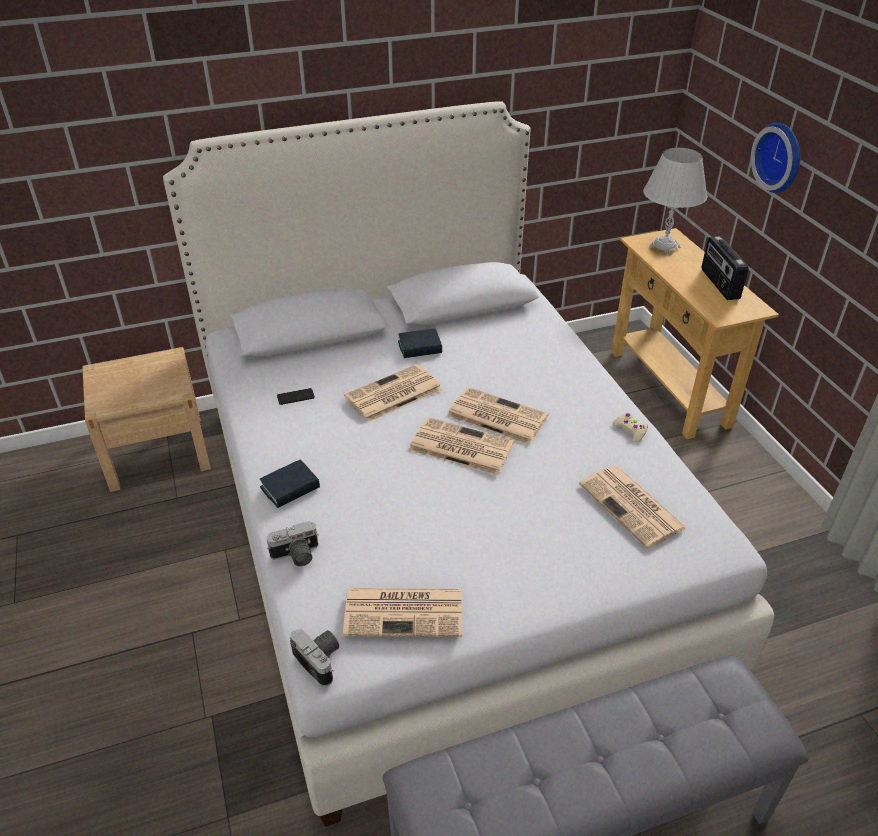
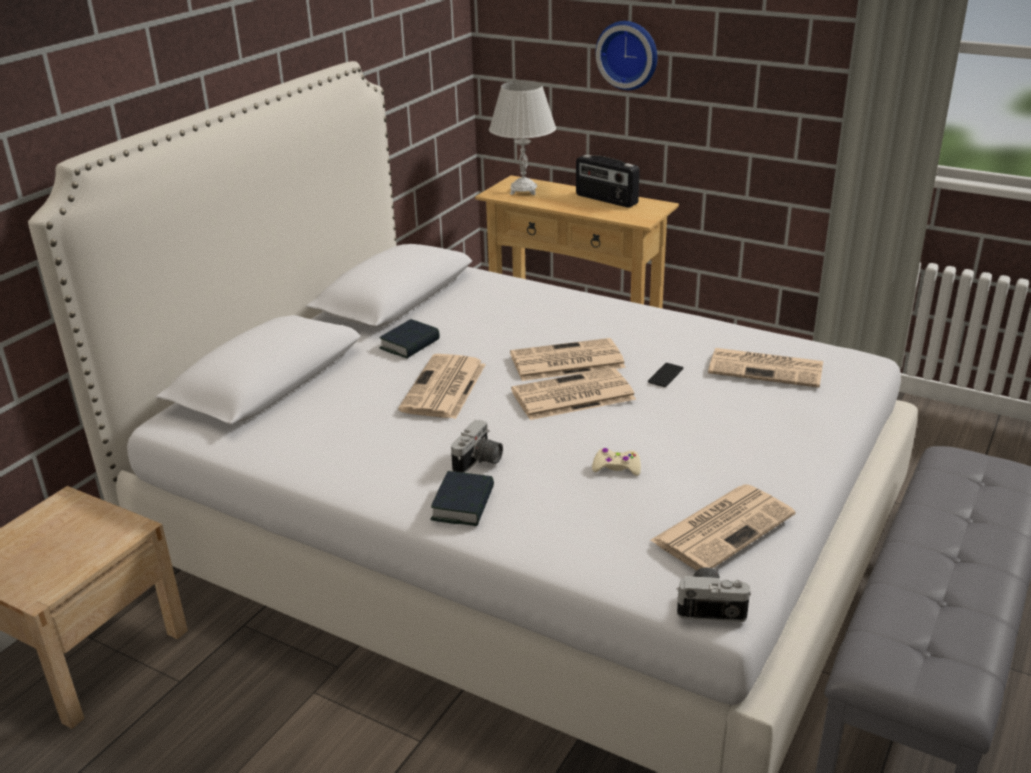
camera: 40 degrees left, 10 degrees down
(295, 397) = (343, 435): phone -> phone (665, 375)
(296, 556) = (558, 549): camera -> camera (479, 462)
(630, 430) = (685, 322): beige game controller -> beige game controller (616, 467)

